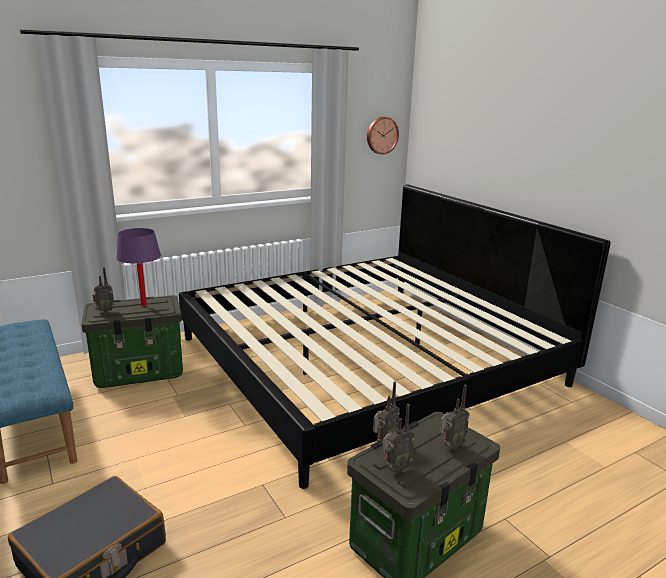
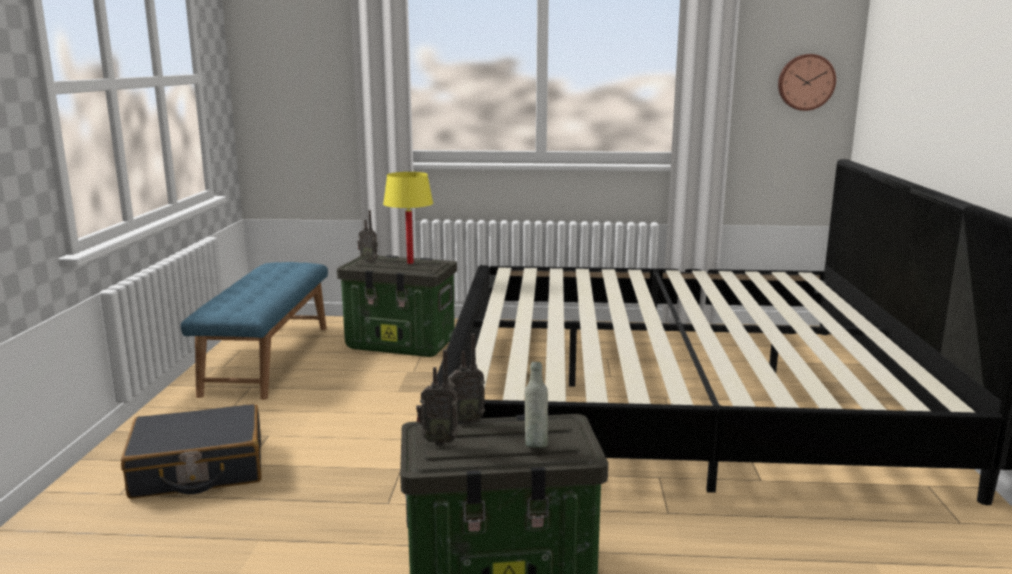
camera: 35 degrees right, 5 degrees down
(143, 305) = (410, 263): purple table lamp -> yellow table lamp
(450, 446) = (535, 444): radio -> grey bottle

